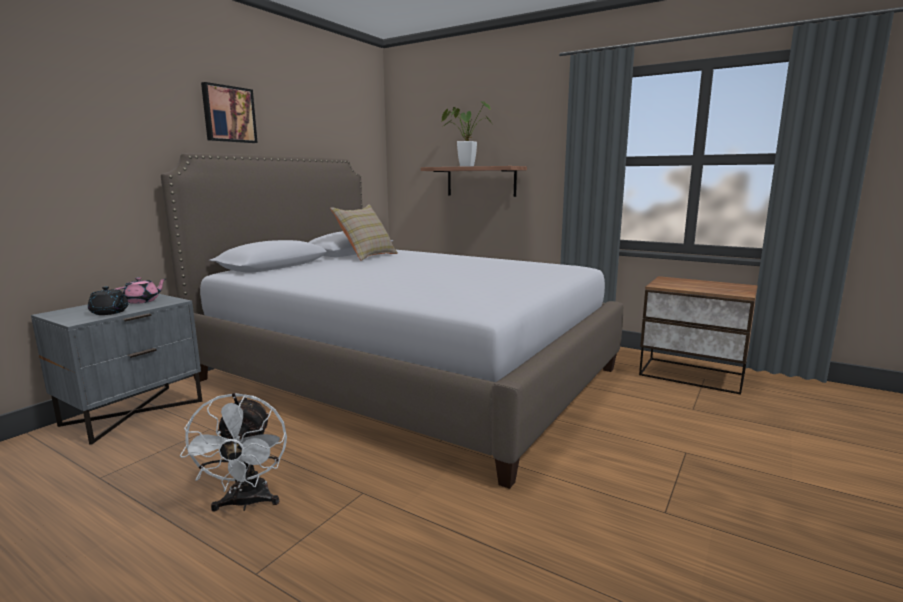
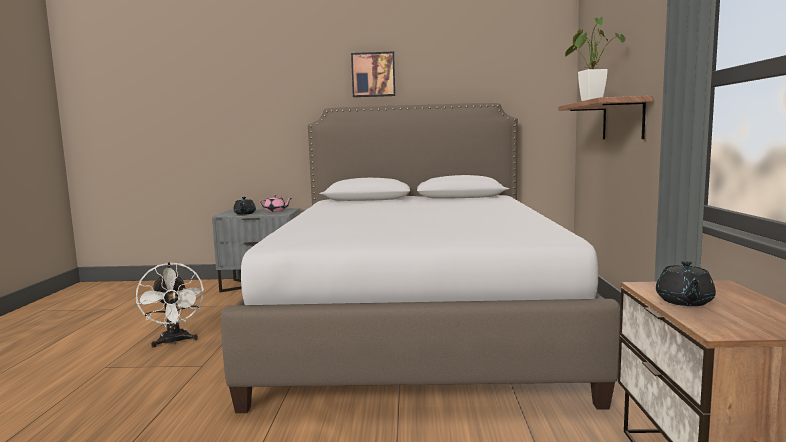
camera: 60 degrees right, 5 degrees down
(246, 503) = (174, 342): white fan -> white fan turned 75 degrees counterclockwise
(367, 256) = (451, 200): beige pillow -> none
(693, 287) = (684, 302): none -> black teapot

